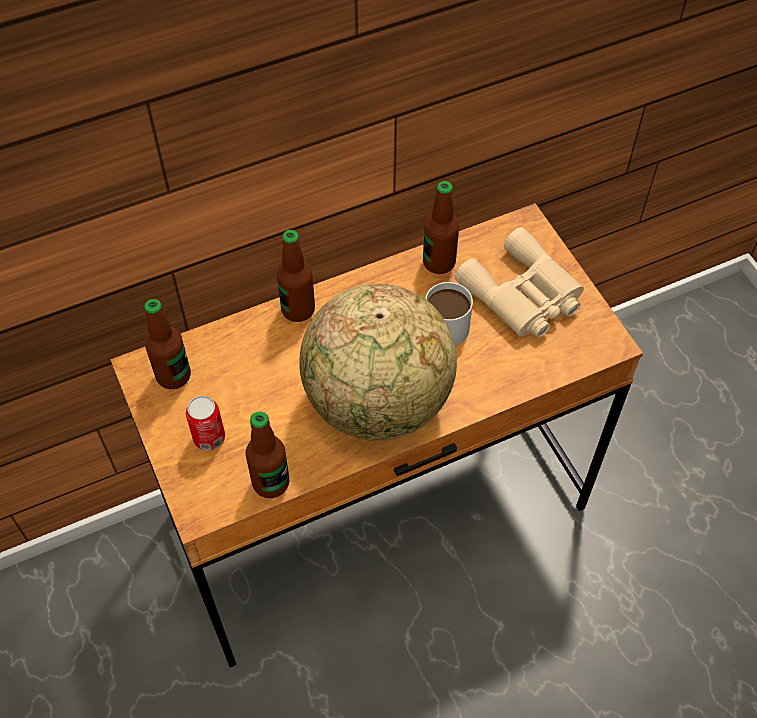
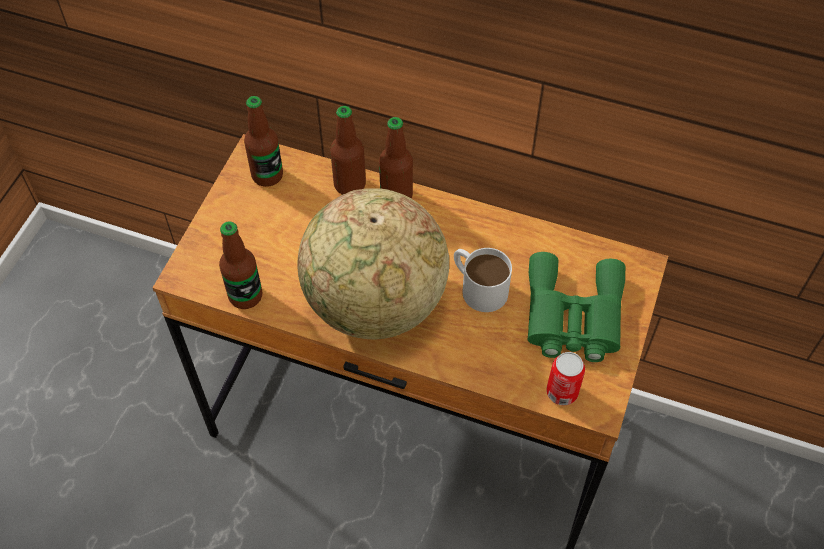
camera: 45 degrees right, 0 degrees up
(209, 437) = (242, 234): can -> can (562, 392)
(439, 262) = (536, 241): bottle -> bottle (349, 185)
(523, 295) = (572, 317): beige binoculars -> green binoculars

